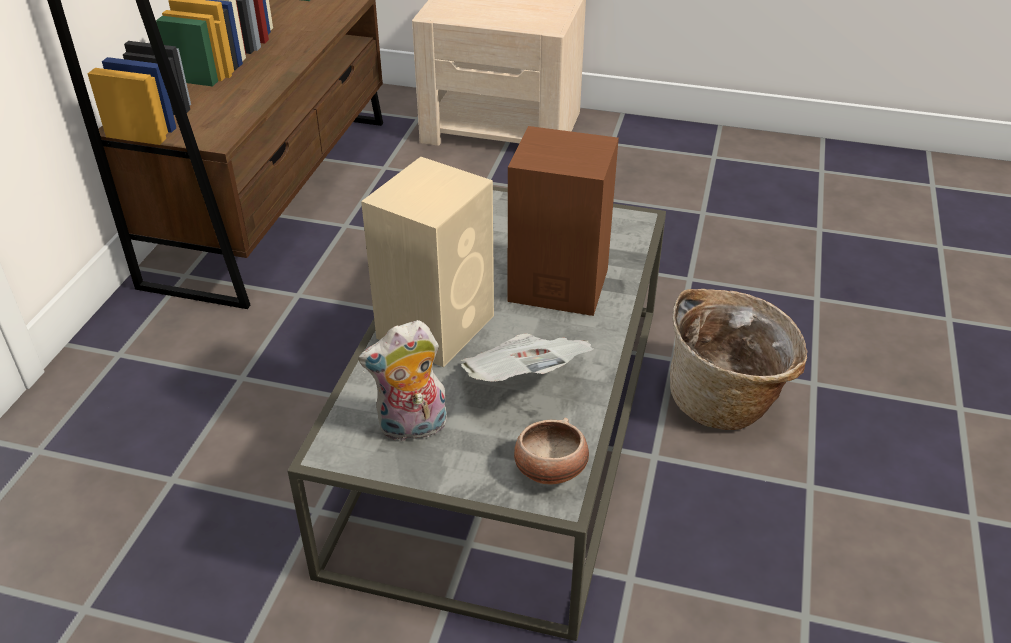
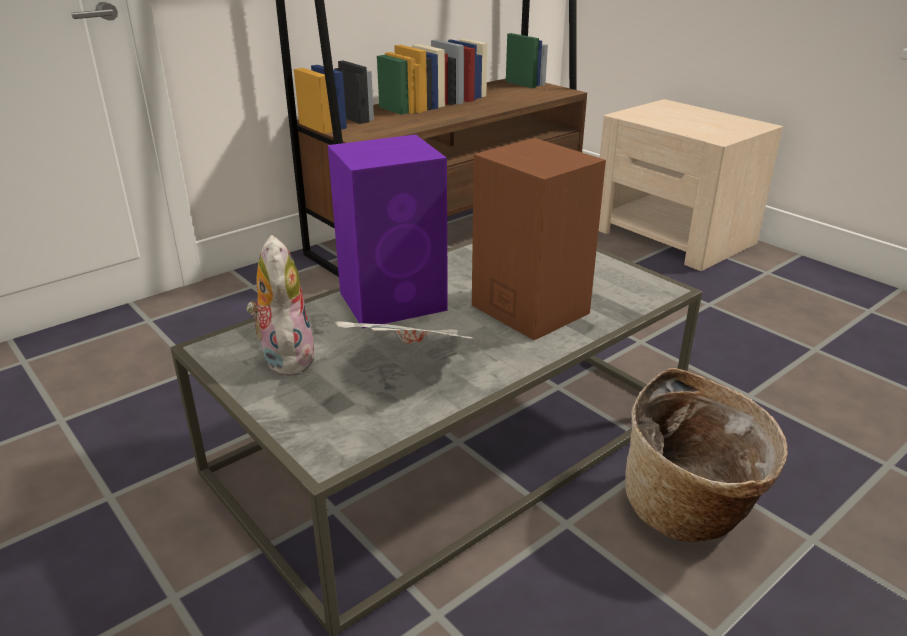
camera: 35 degrees right, 10 degrees down
(412, 428) = (285, 357): plush toy -> plush toy turned 60 degrees clockwise
(437, 325) = (395, 301): beige speaker -> purple speaker
(550, 470) = (348, 433): bowl -> none

